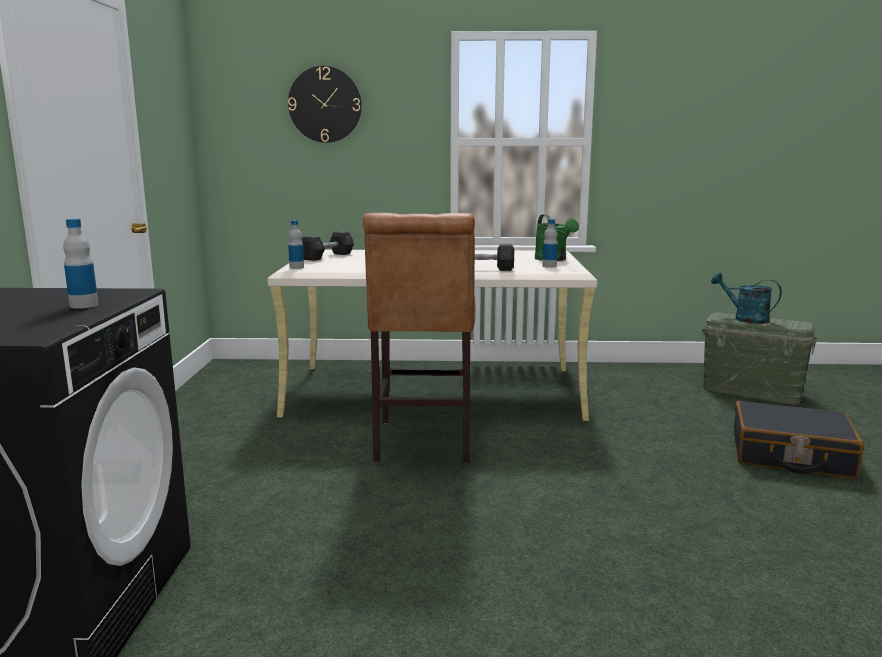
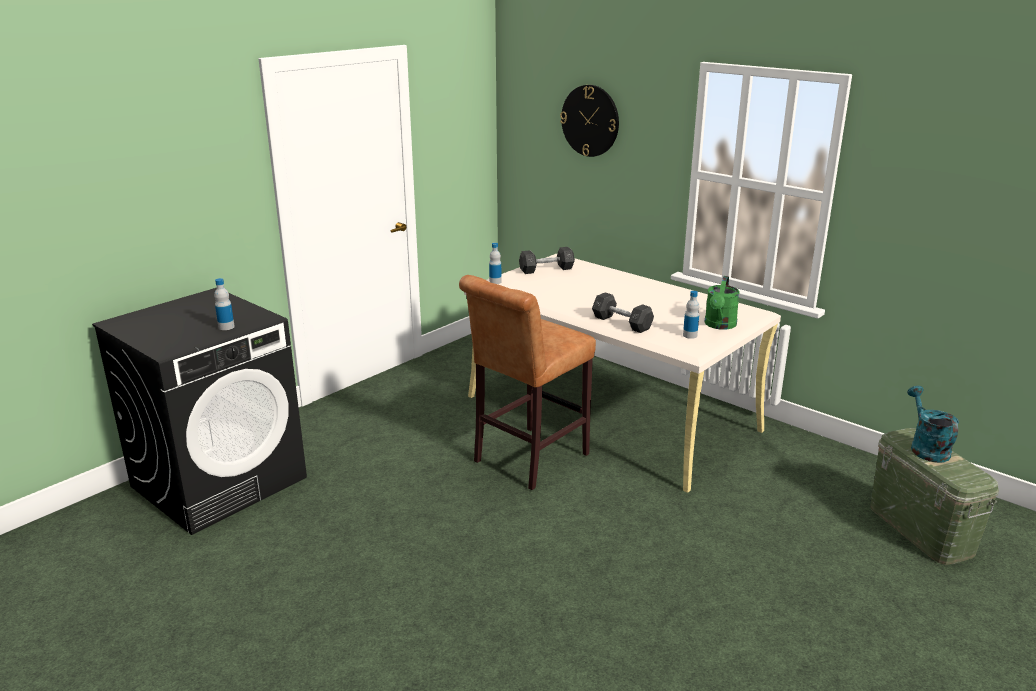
camera: 40 degrees right, 10 degrees up
(790, 455) = (809, 607): black suitcase -> none

